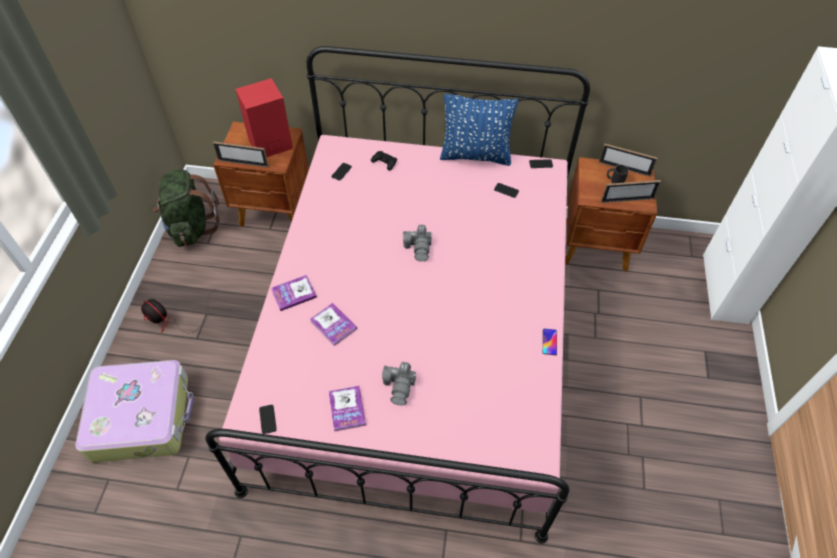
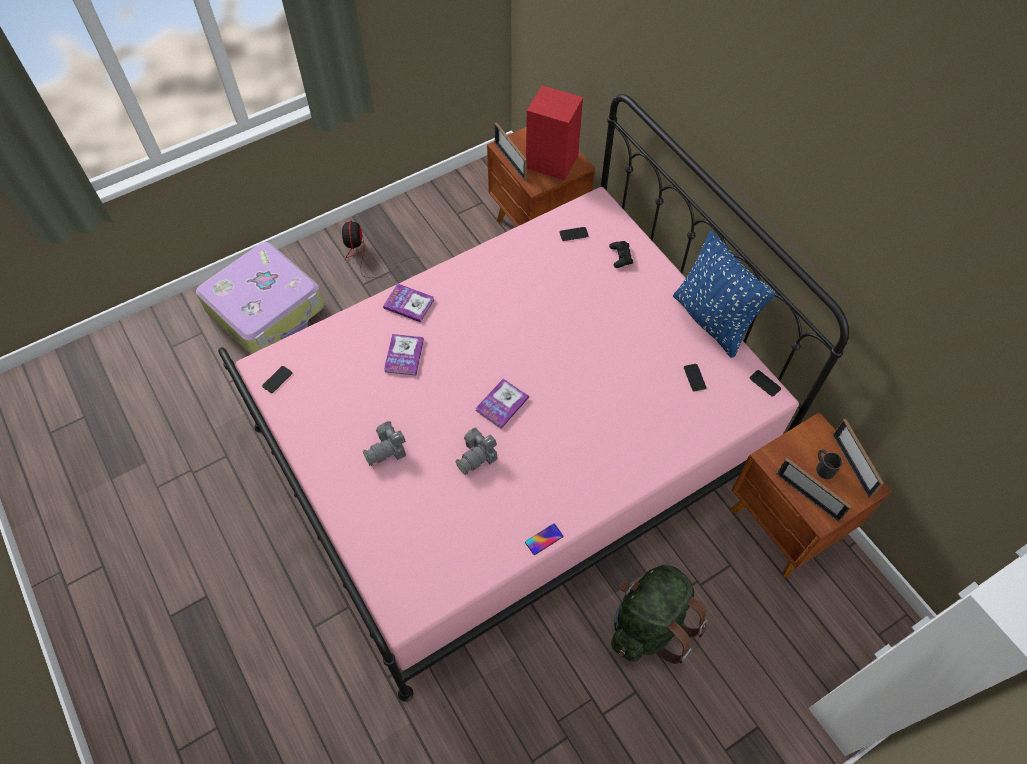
camera: 50 degrees right, 5 degrees up
(191, 227) = (461, 190): green backpack -> green backpack (650, 624)
(347, 409) = (332, 427): book -> book (502, 404)
(419, 247) = (548, 356): camera -> camera (477, 456)

